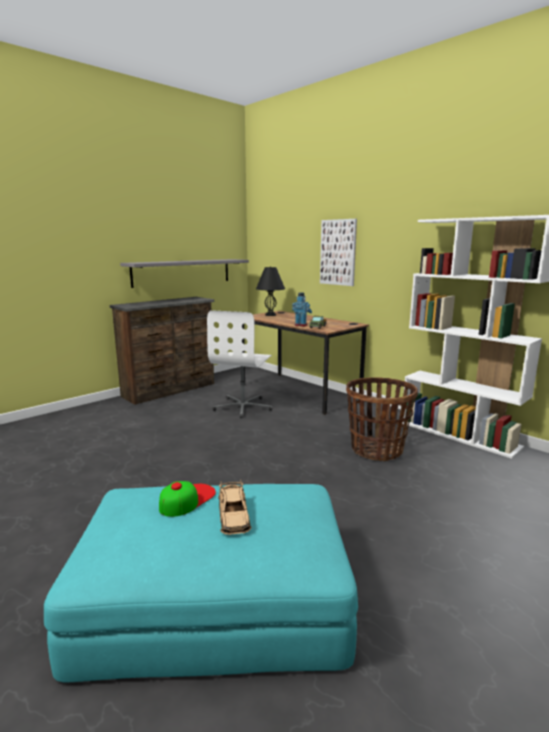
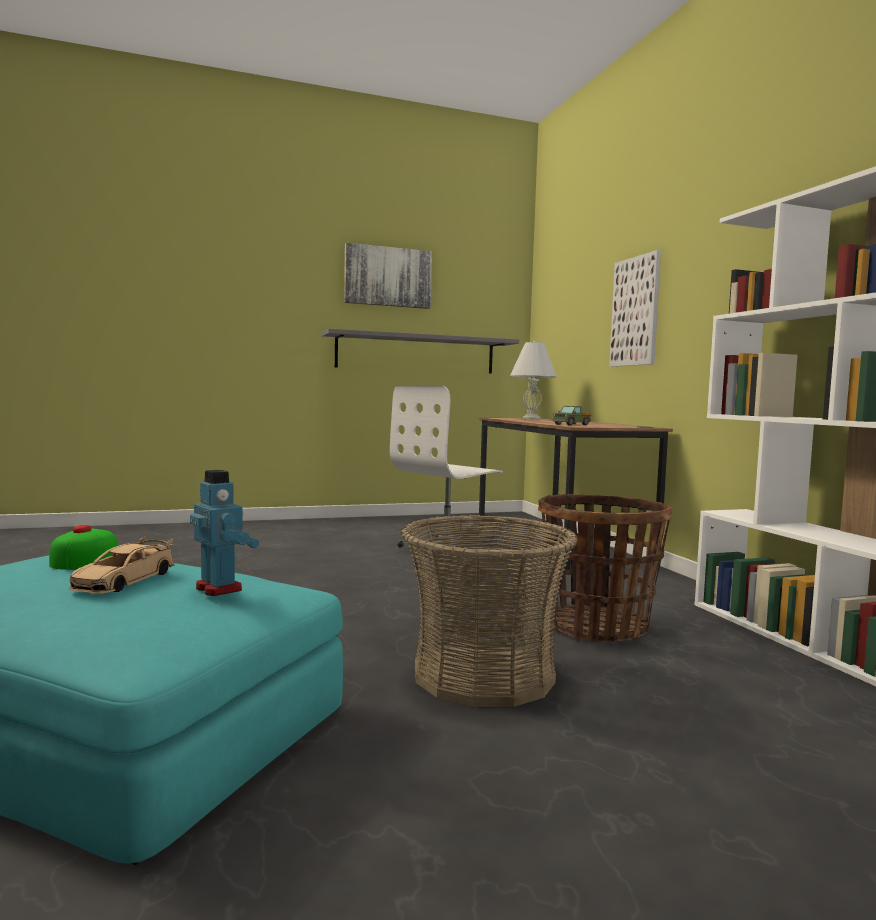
camera: 25 degrees right, 10 degrees down
(160, 219) = (388, 277): none -> picture
(170, 390) = (372, 522): brown dresser -> none
(270, 315) = (531, 418): black table lamp -> white table lamp
(301, 325) = (548, 423): toy robot -> toy robot (220, 588)
(361, 497) = (483, 674): none -> basket

